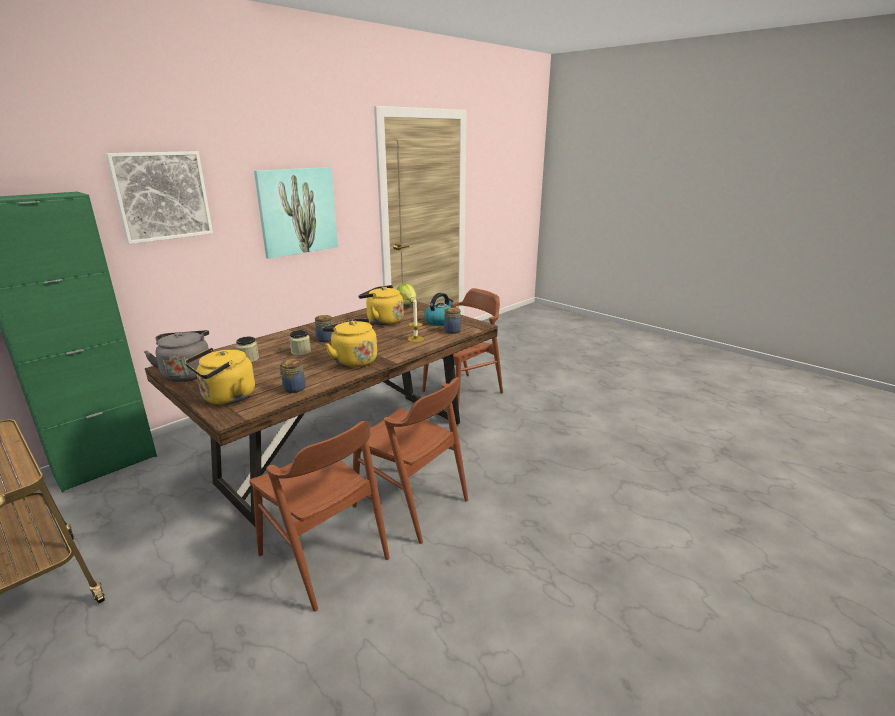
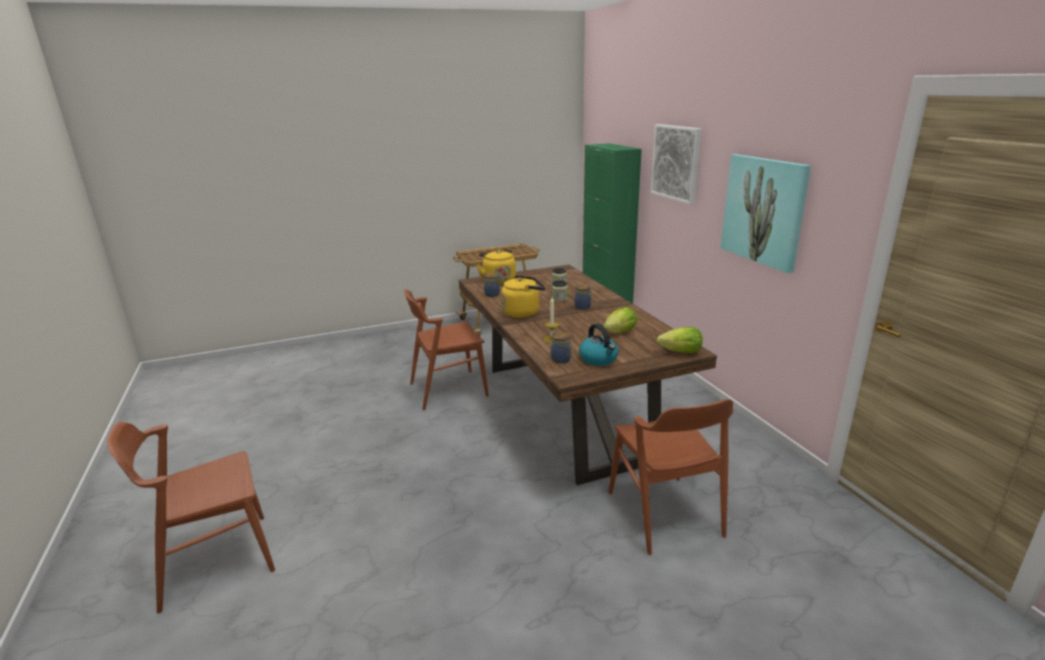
camera: 115 degrees right, 0 degrees up
(187, 373) = (548, 272): grey kettle -> none
(382, 321) = (620, 332): yellow kettle -> lettuce
(411, 503) = (468, 428): brown chair -> brown chair (215, 561)

